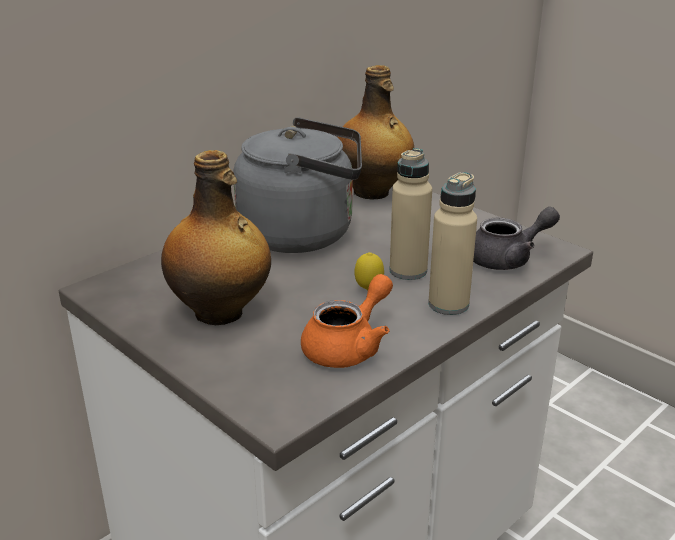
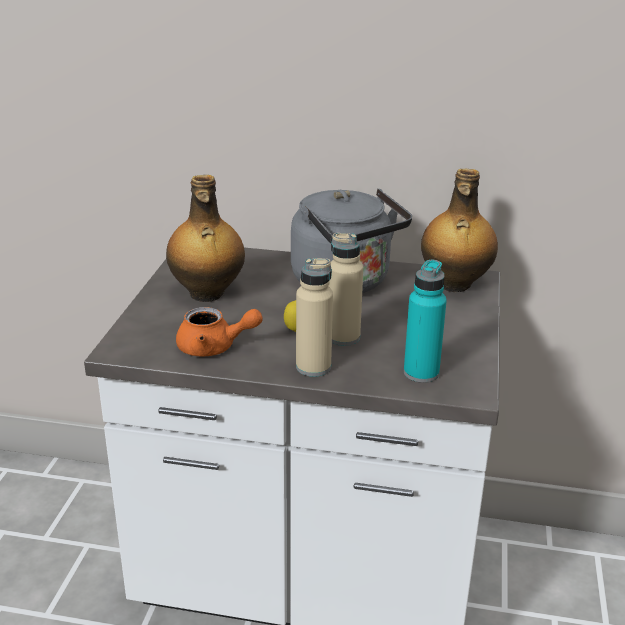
camera: 55 degrees right, 0 degrees up
(508, 259) = (421, 373): grey teapot -> turquoise bottle

